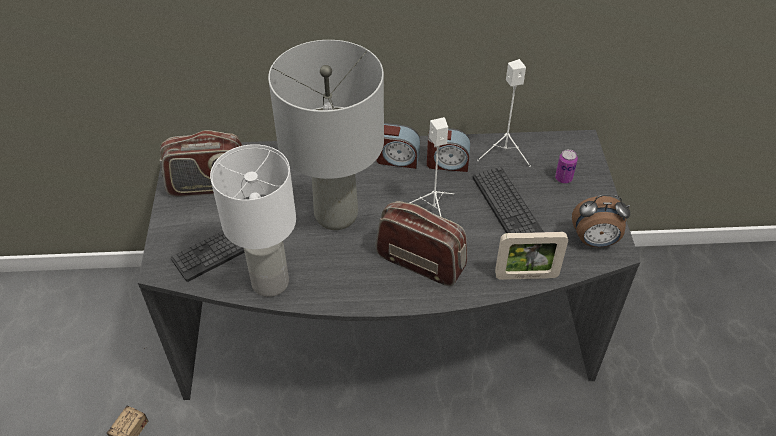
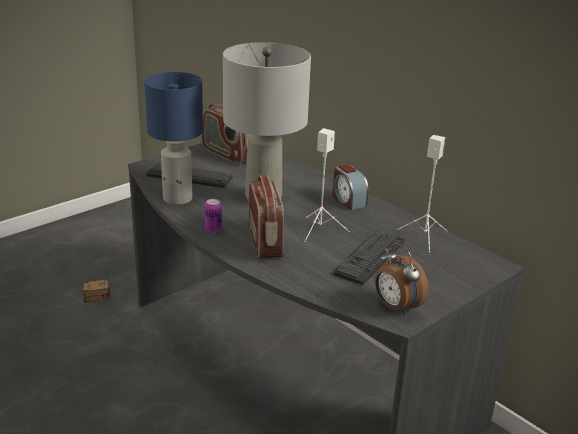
camera: 50 degrees right, 20 degrees down
(271, 282) = (178, 199): white table lamp -> blue table lamp
(447, 162) = (375, 219): alarm clock -> none
(526, 276) = (313, 287): picture frame -> none
(563, 178) = (441, 271): can -> can (213, 229)

